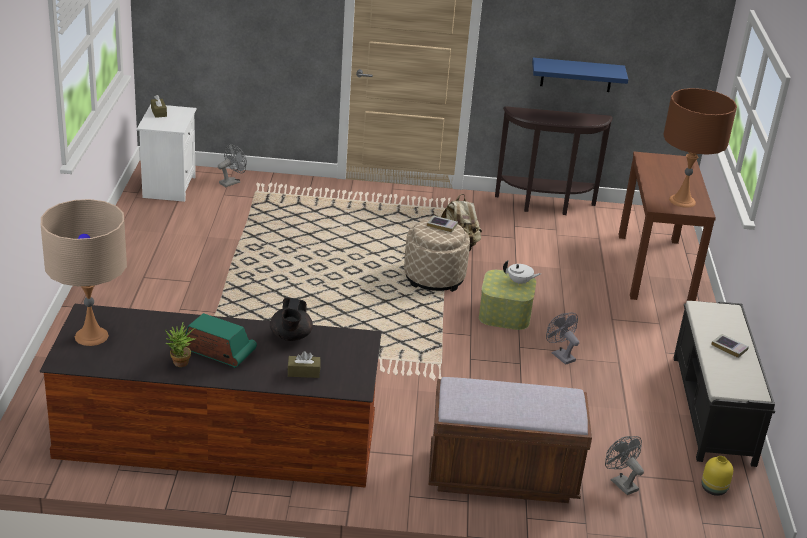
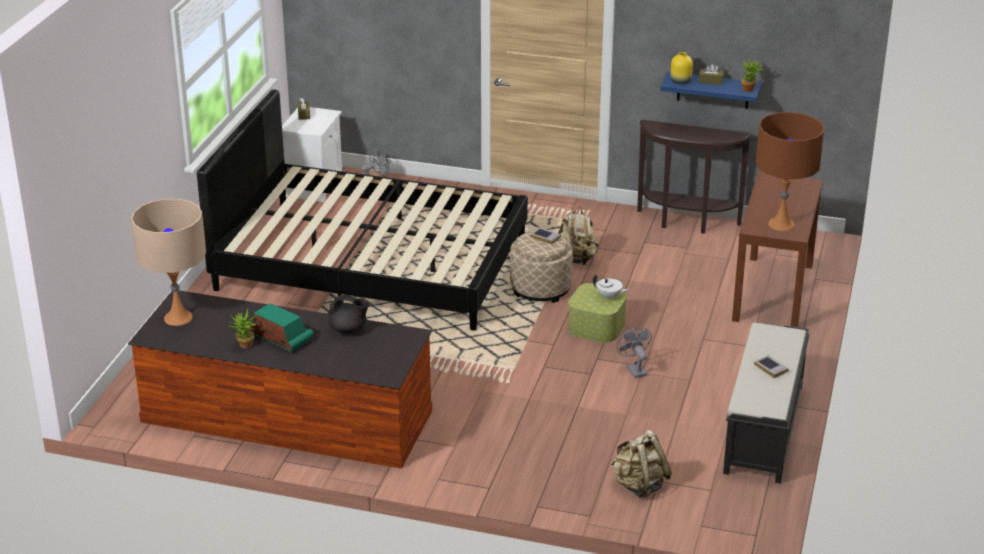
camera: 15 degrees right, 0 degrees up
(254, 261) = (371, 263): none -> black bed
(290, 336) = (348, 329): black teapot -> black teapot turned 90 degrees counterclockwise
(303, 372) = (348, 360): brown tissue box -> brown tissue box (710, 81)
(502, 476) = (530, 470): brown bench -> none
(618, 72) = (750, 89): none -> potted plant
(620, 483) = (639, 485): grey fan -> beige backpack
(714, 489) = (727, 499): yellow vase -> yellow vase (680, 81)

